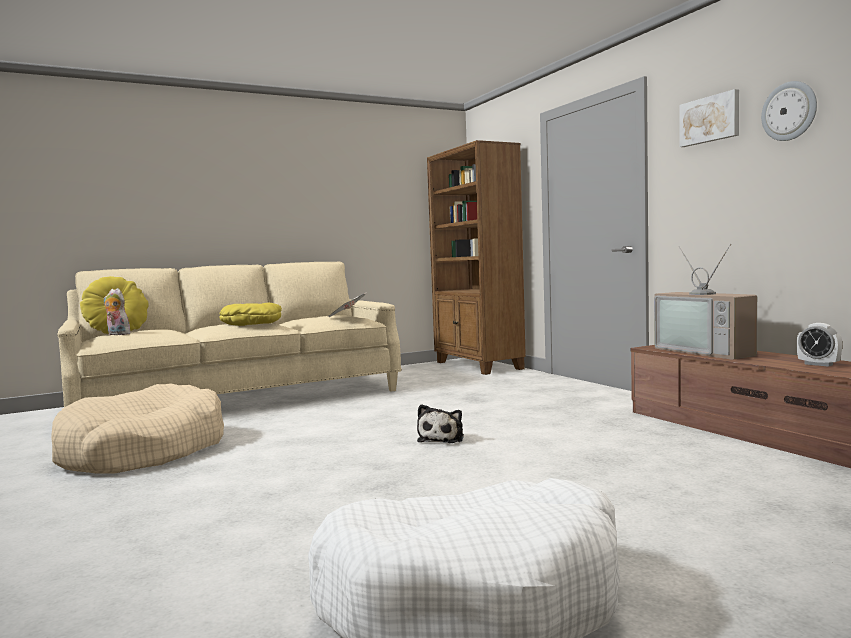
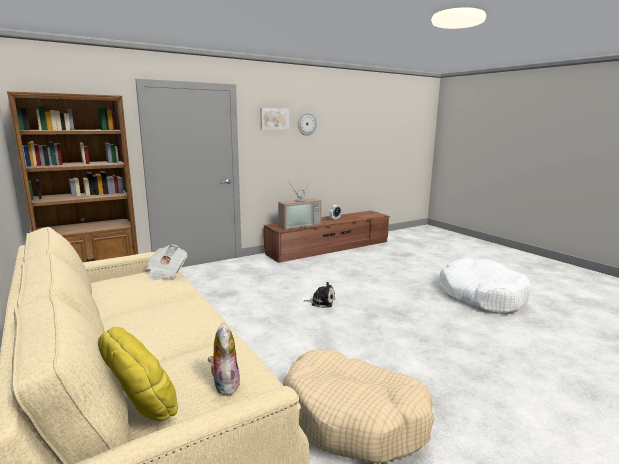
camera: 95 degrees left, 10 degrees up
(117, 334) = (224, 384): plush toy -> plush toy turned 150 degrees clockwise
(251, 324) = (176, 310): yellow pillow -> none

